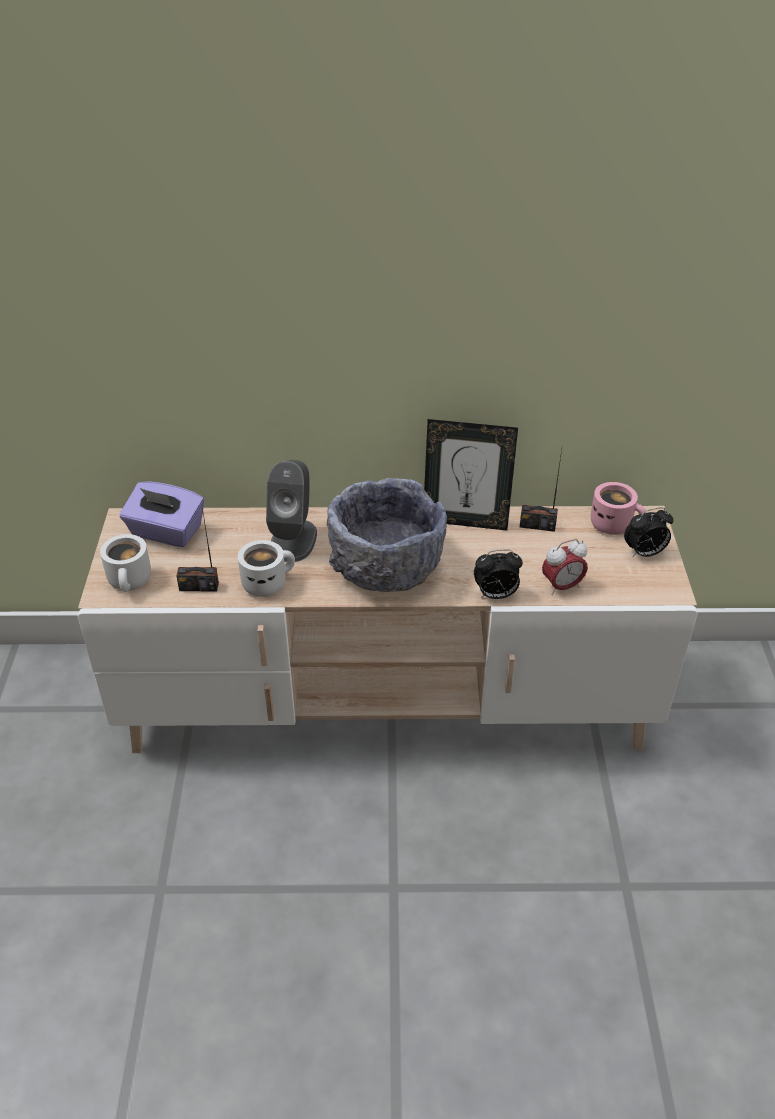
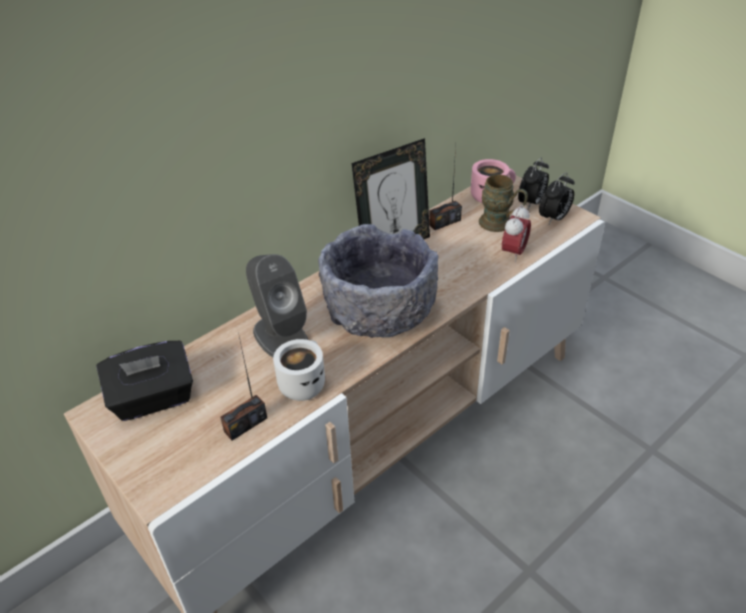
camera: 40 degrees left, 0 degrees up
(131, 581) = (174, 463): white mug -> none
(166, 532) = (153, 399): purple tissue box -> black tissue box
(495, 595) = (481, 284): alarm clock -> alarm clock (554, 218)
(587, 555) = (501, 224): none -> brown mug

